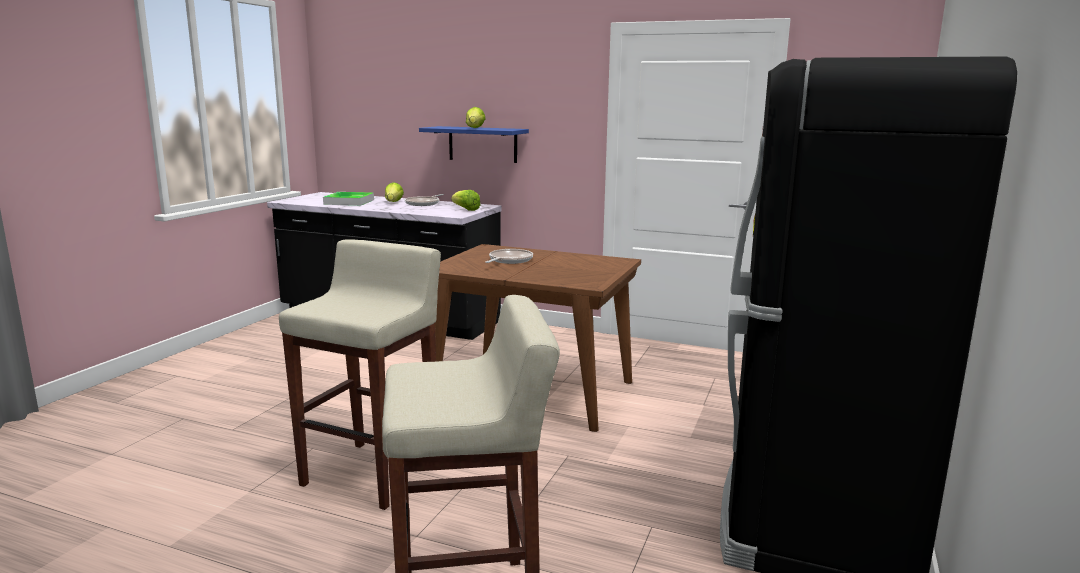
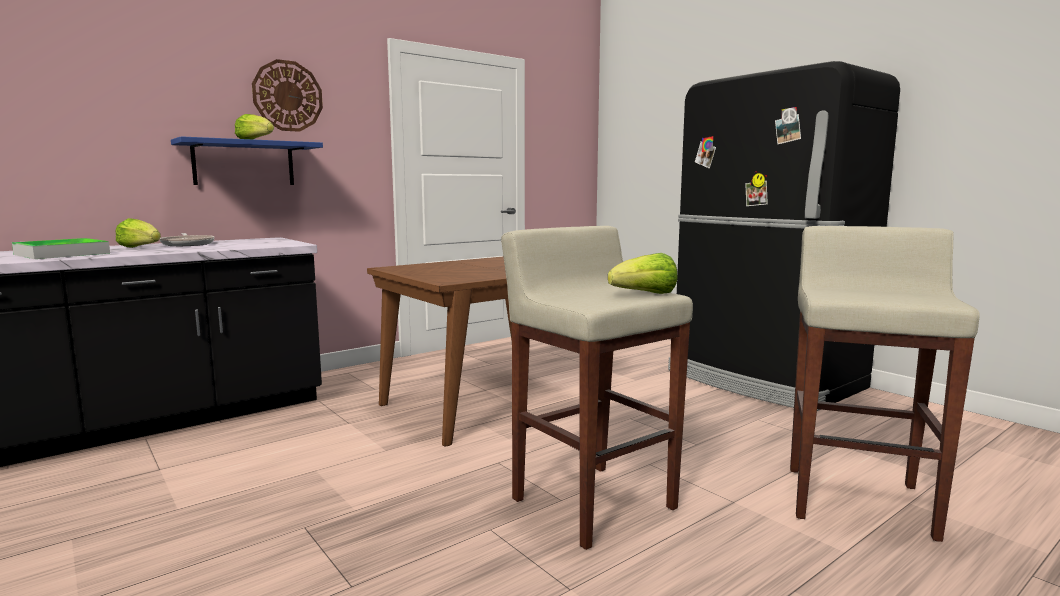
camera: 60 degrees left, 5 degrees down
(465, 209) = (273, 241): lettuce -> lettuce (645, 294)
(509, 260) = (459, 269): frying pan -> none
(517, 88) = (287, 96): none -> wall clock

